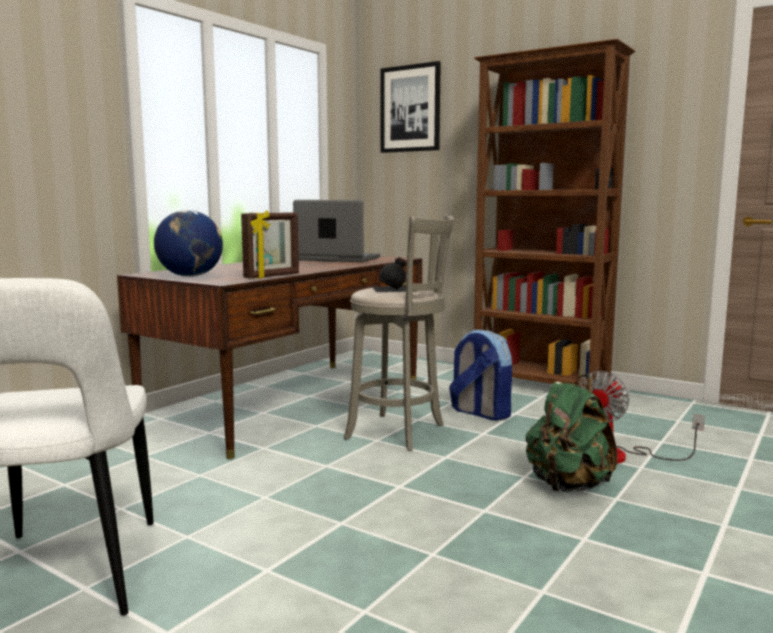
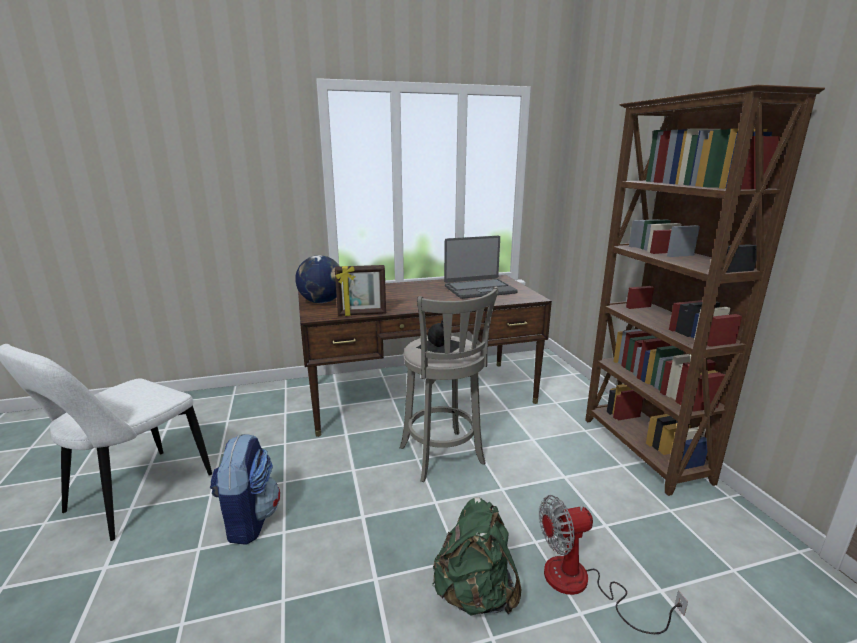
camera: 40 degrees right, 10 degrees up
(338, 259) = (479, 289): laptop -> laptop turned 105 degrees clockwise
(410, 109) = (602, 145): picture -> none
(480, 413) = (534, 463): backpack -> backpack (249, 520)

